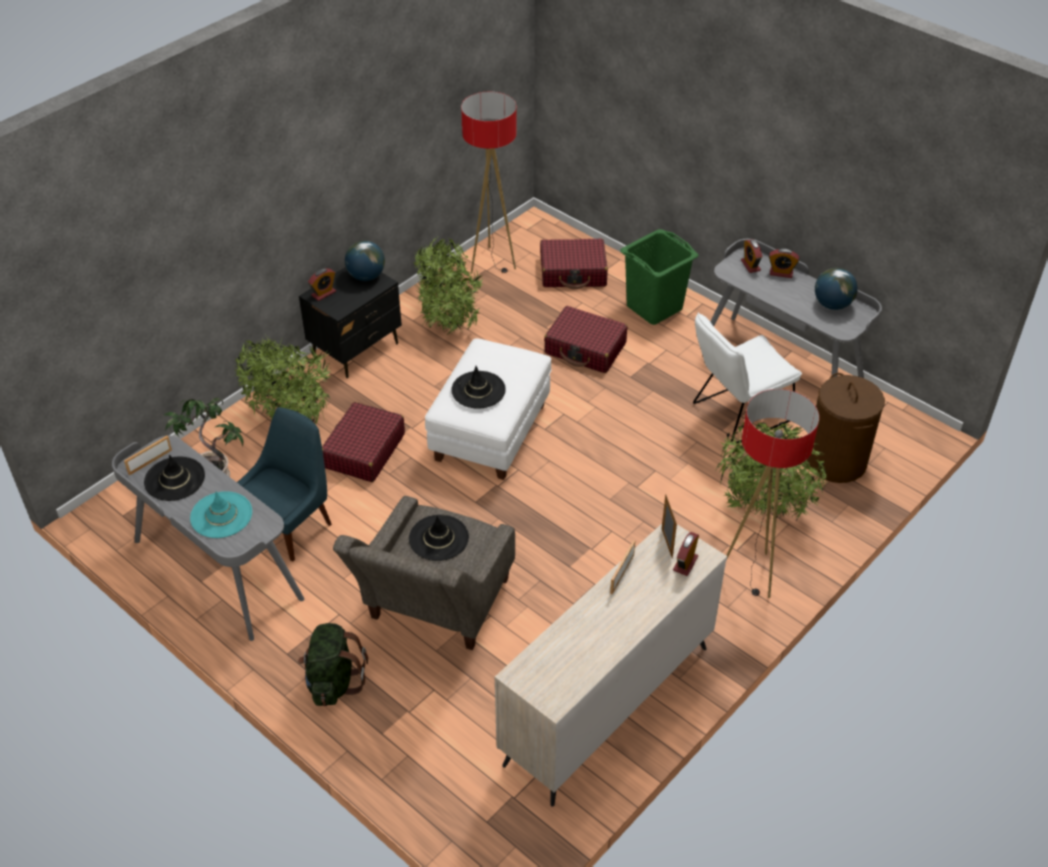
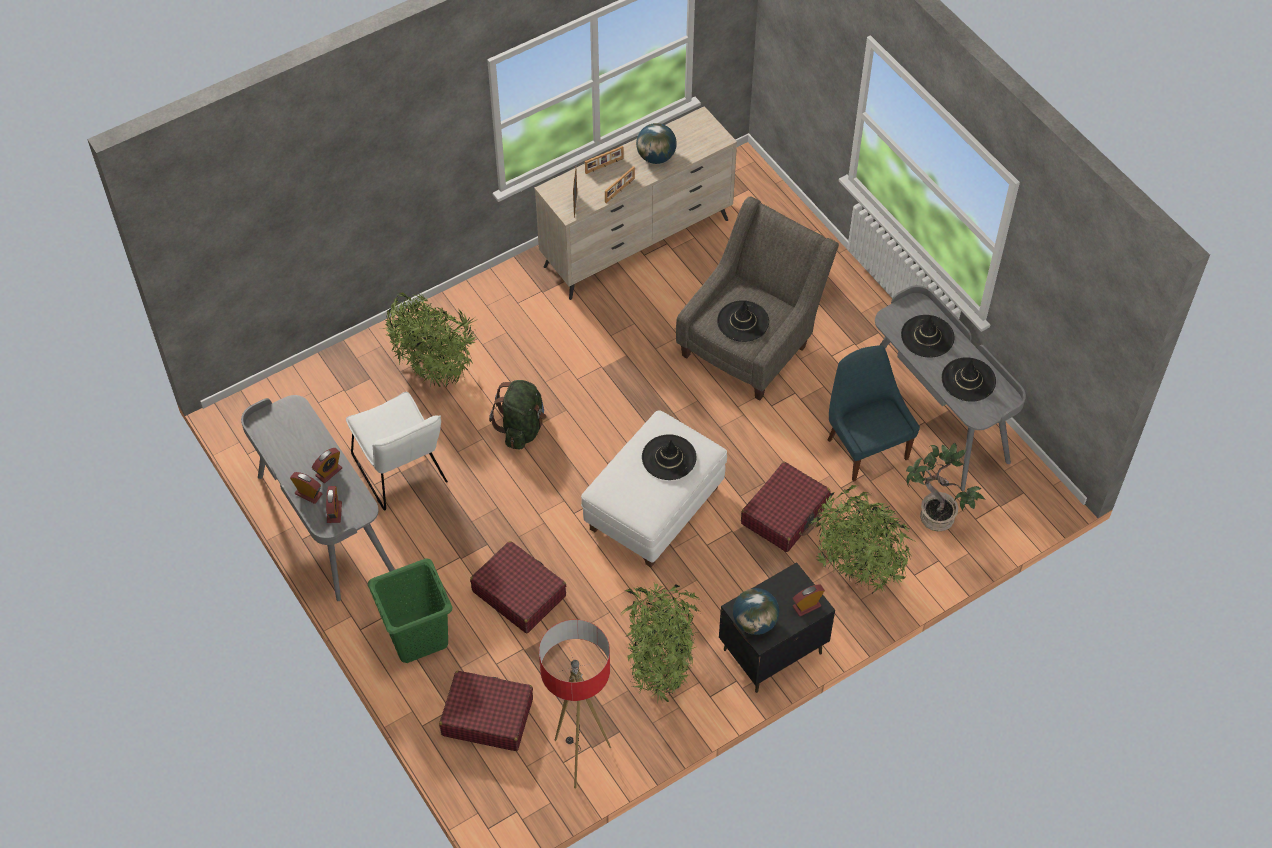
camera: 165 degrees left, 10 degrees up
(149, 461) = (991, 403): picture frame -> picture frame (604, 166)
(221, 515) = (927, 336): turquoise hat -> black hat
(290, 526) = (865, 447): blue chair -> blue chair turned 105 degrees clockwise
(333, 681) = (843, 303): green backpack -> green backpack (522, 428)
(685, 563) = (568, 188): alarm clock -> alarm clock (329, 472)
(737, 414) = (402, 474): white chair -> white chair turned 75 degrees clockwise
(751, 575) = (477, 315): floor lamp -> none
(832, 305) = (283, 440): globe -> globe (656, 157)
(836, 461) = (340, 401): brown laundry basket -> none

